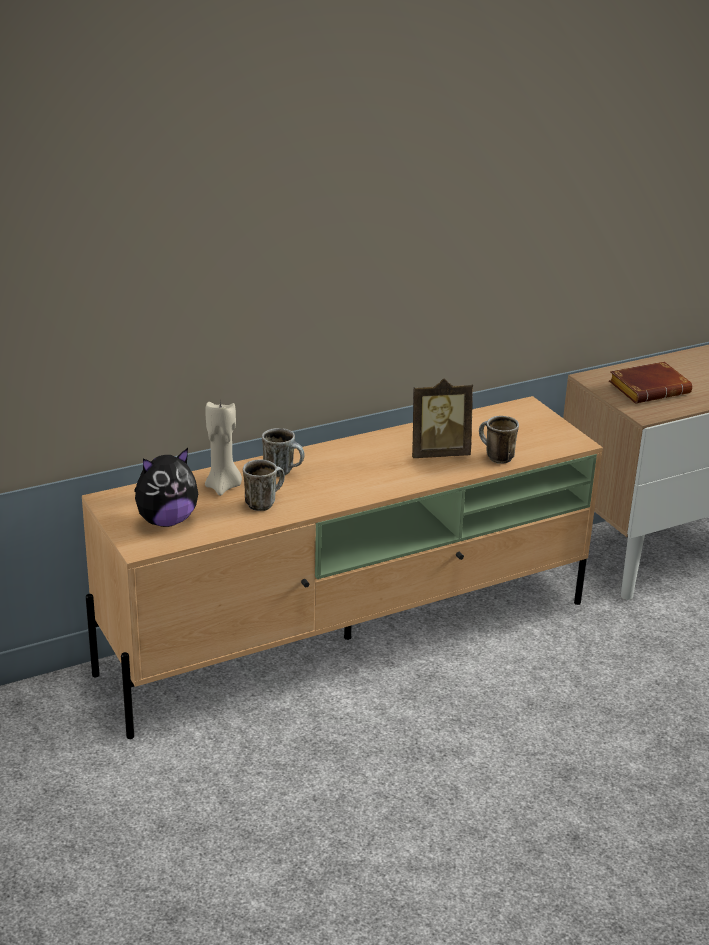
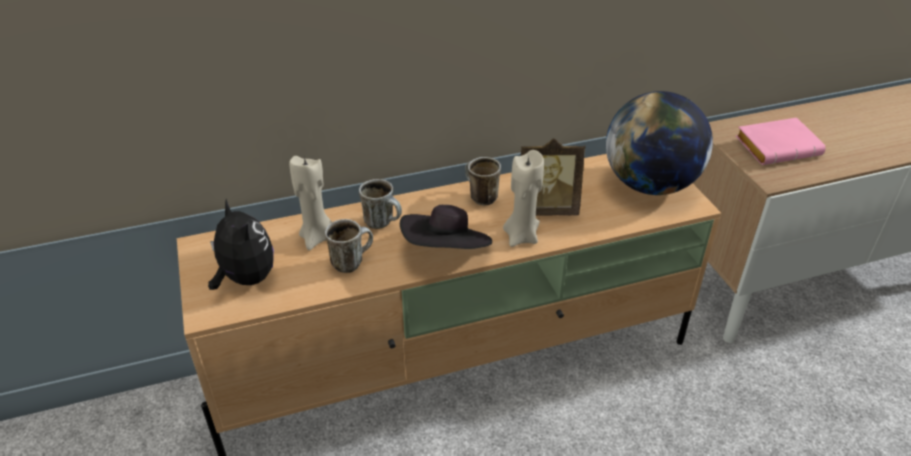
camera: 10 degrees right, 10 degrees up
(166, 521) = (245, 278): plush toy -> plush toy turned 105 degrees counterclockwise
(352, 490) = (446, 251): none -> black hat
(419, 475) = (521, 236): none -> beige candle
(494, 457) = (604, 218): mug -> mug (479, 197)
(533, 429) = (650, 185): none -> globe
(649, 388) = (778, 146): brown book -> pink book

